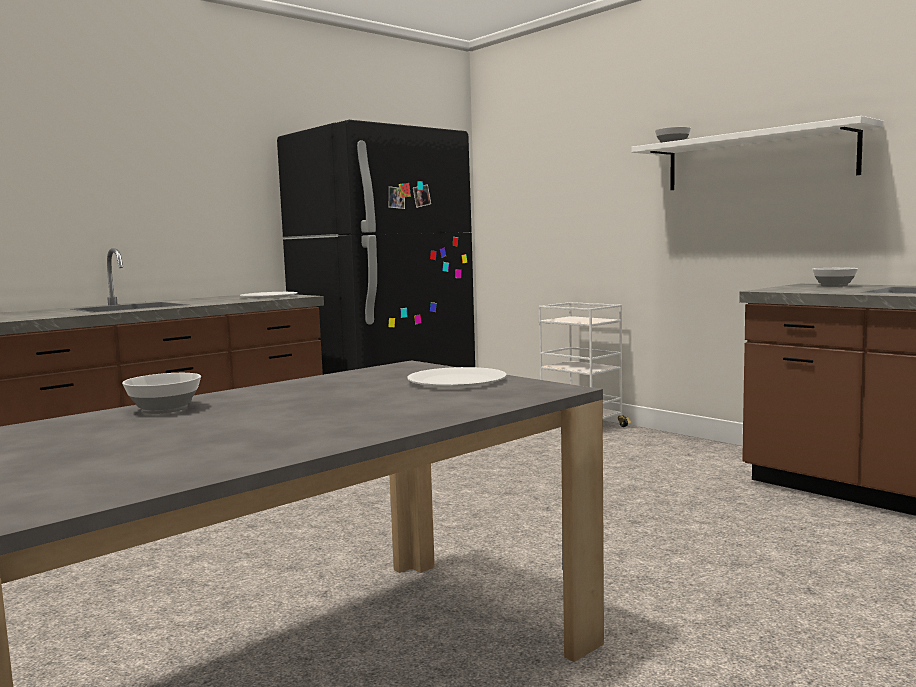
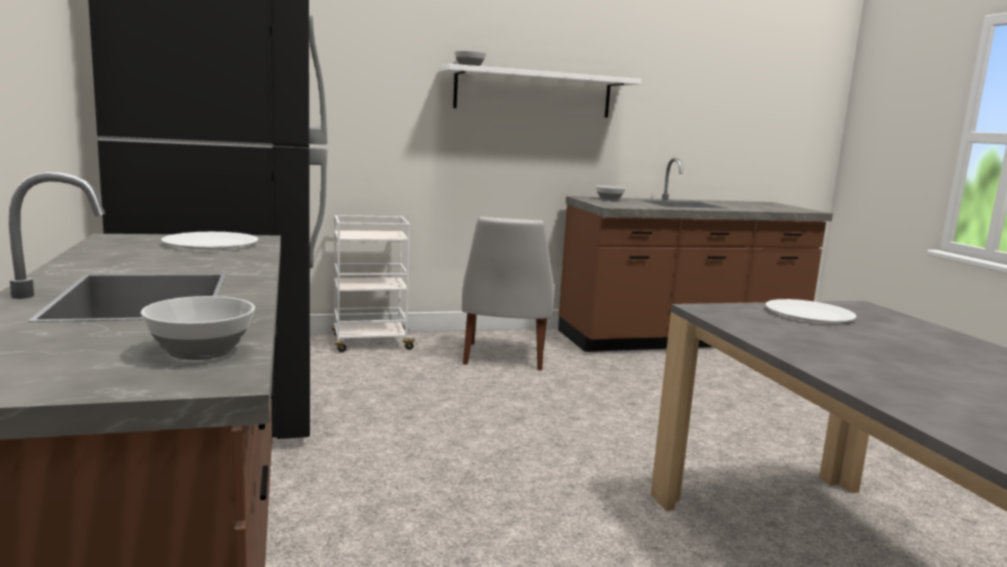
camera: 65 degrees left, 5 degrees up
(163, 409) = (914, 400): bowl -> bowl (198, 351)
(648, 461) = (504, 358): none -> white chair

